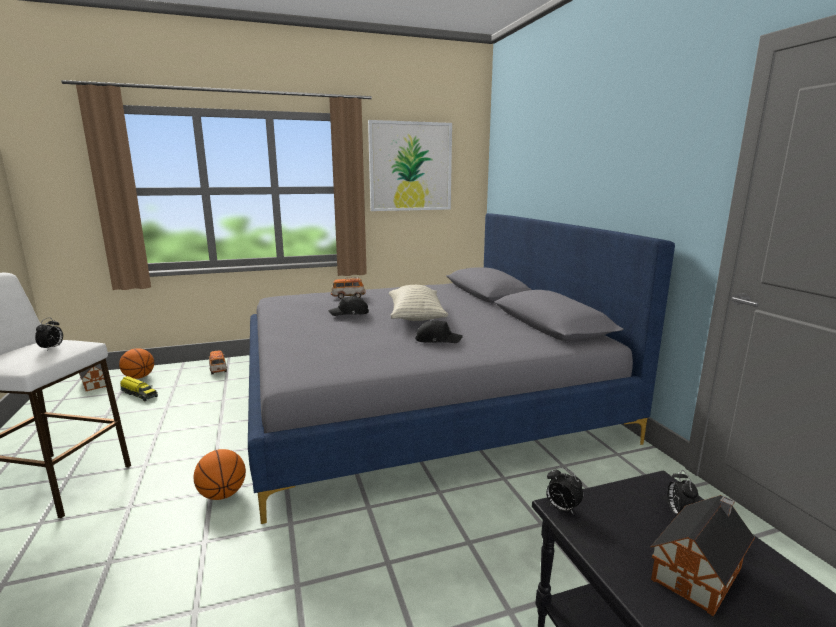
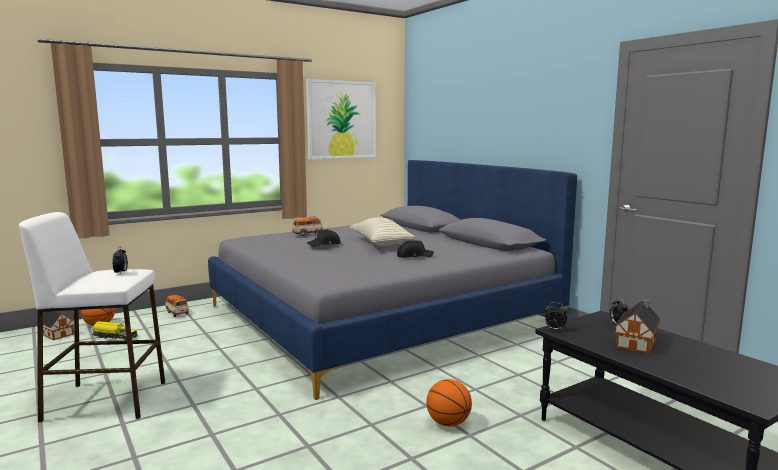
camera: 15 degrees left, 5 degrees down
(222, 494) = (267, 389): basketball -> basketball (448, 423)

